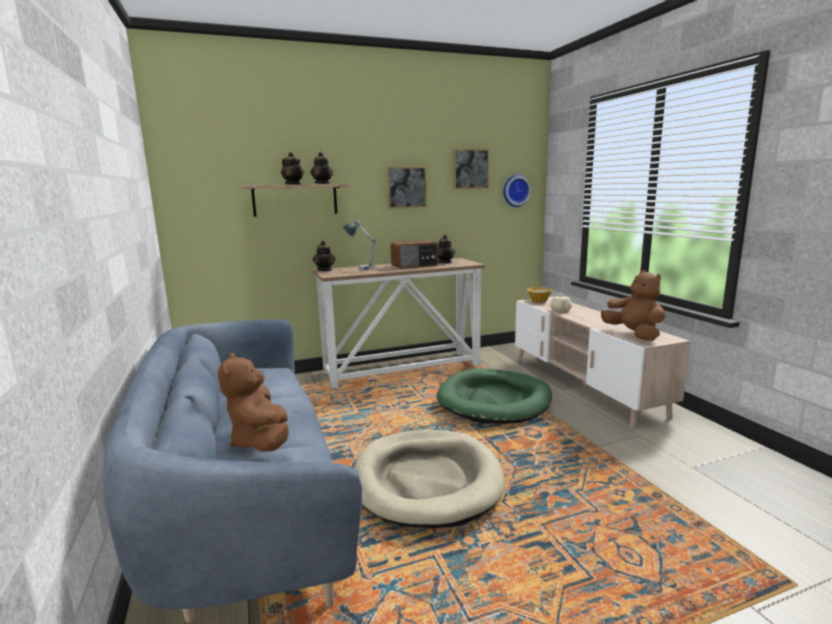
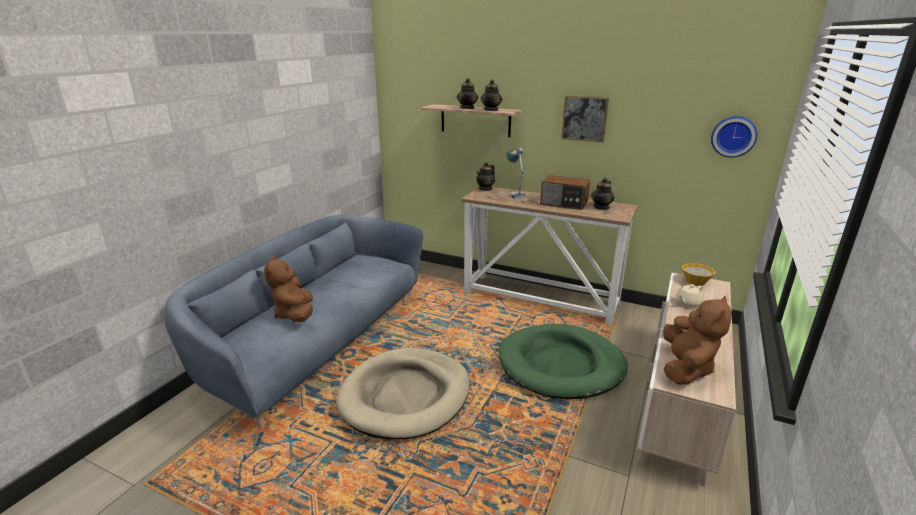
camera: 45 degrees right, 10 degrees up
(261, 441) = (295, 314): brown plush toy -> brown plush toy turned 45 degrees counterclockwise
(470, 169) = (669, 104): picture -> none

